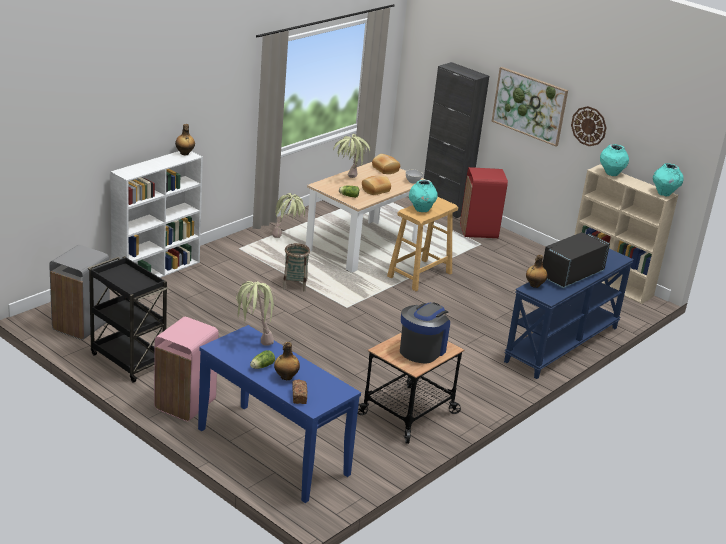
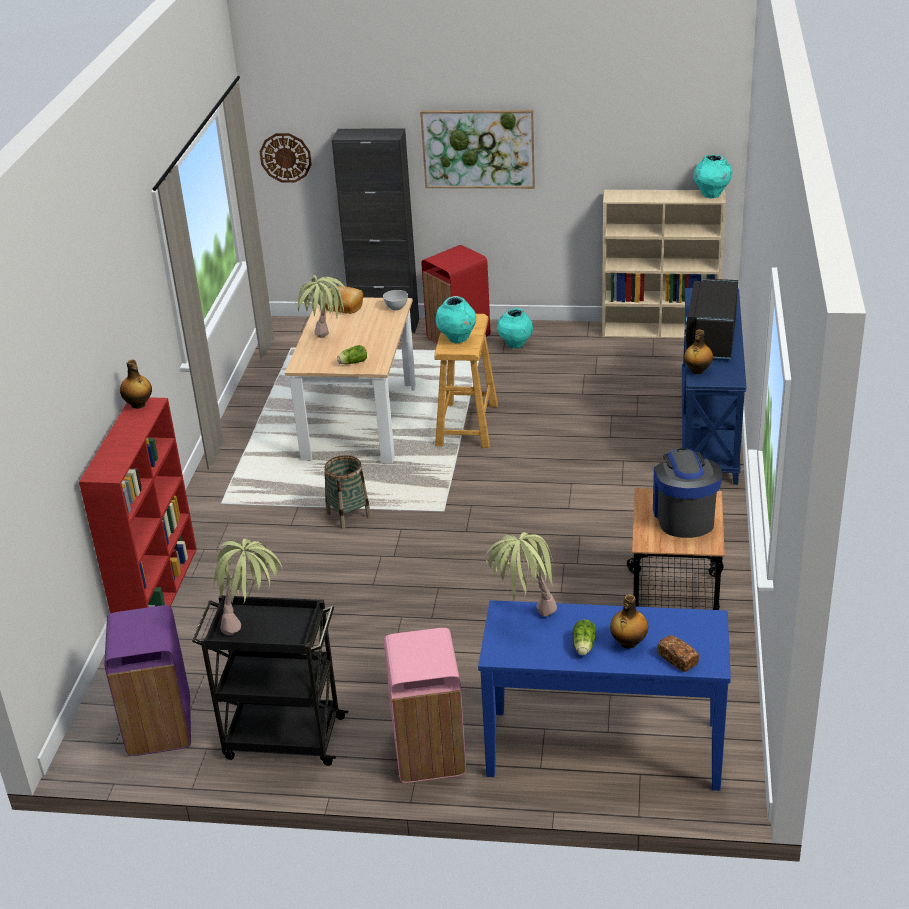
camera: 30 degrees left, 5 degrees up
(81, 326) = (160, 727): grey trash can -> purple trash can
(157, 271) = (158, 591): white bookcase -> red bookcase
(287, 238) = (262, 458): potted plant -> potted plant (253, 624)
(375, 190) = (371, 339): bread -> none
(589, 126) = (575, 146): wall clock -> wall clock (285, 157)
(611, 174) = (632, 196): turquoise vase -> turquoise vase (515, 345)

